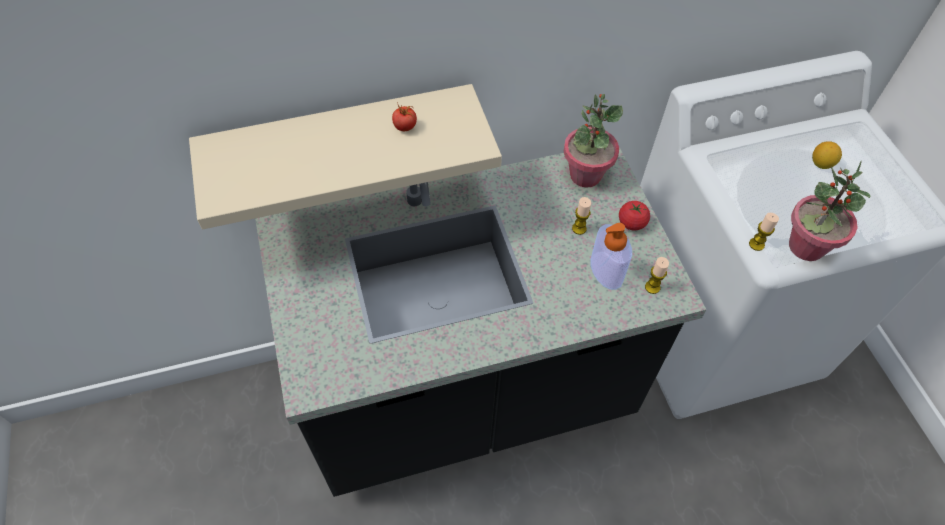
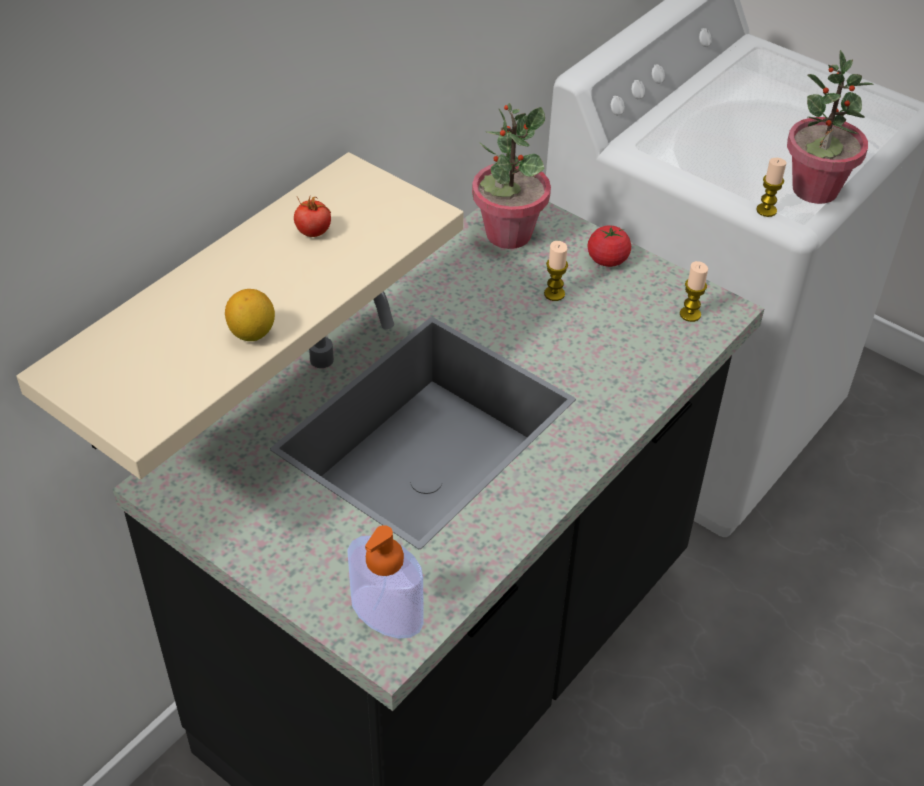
camera: 35 degrees left, 10 degrees down
(606, 270) = (625, 322): soap dispenser -> soap dispenser (387, 611)
(821, 164) = (757, 104): lemon -> lemon (252, 333)

